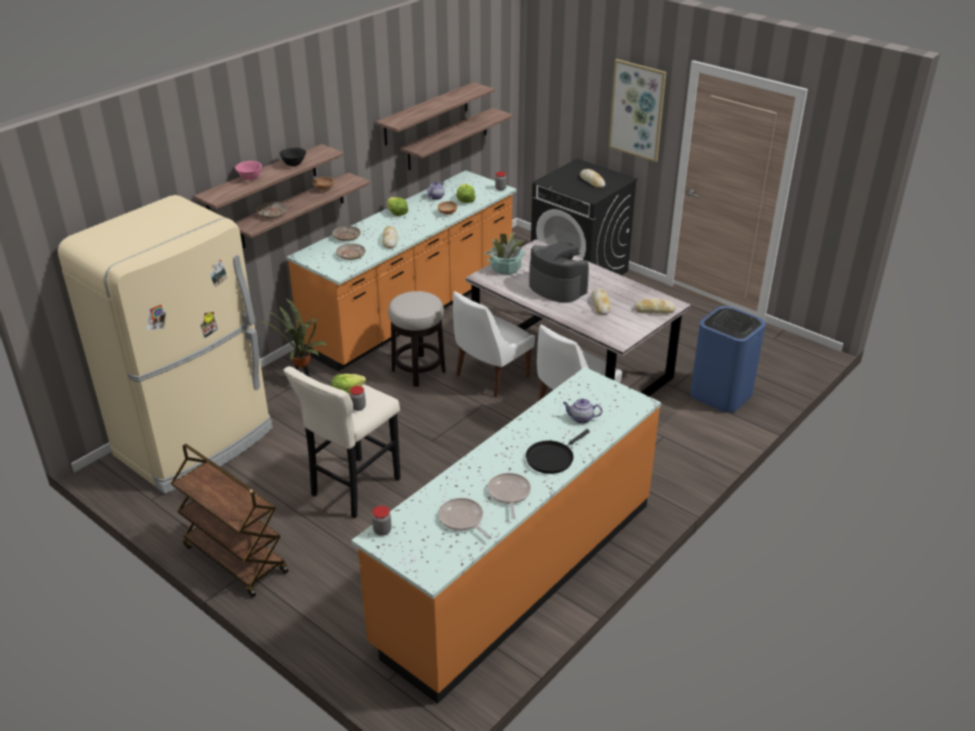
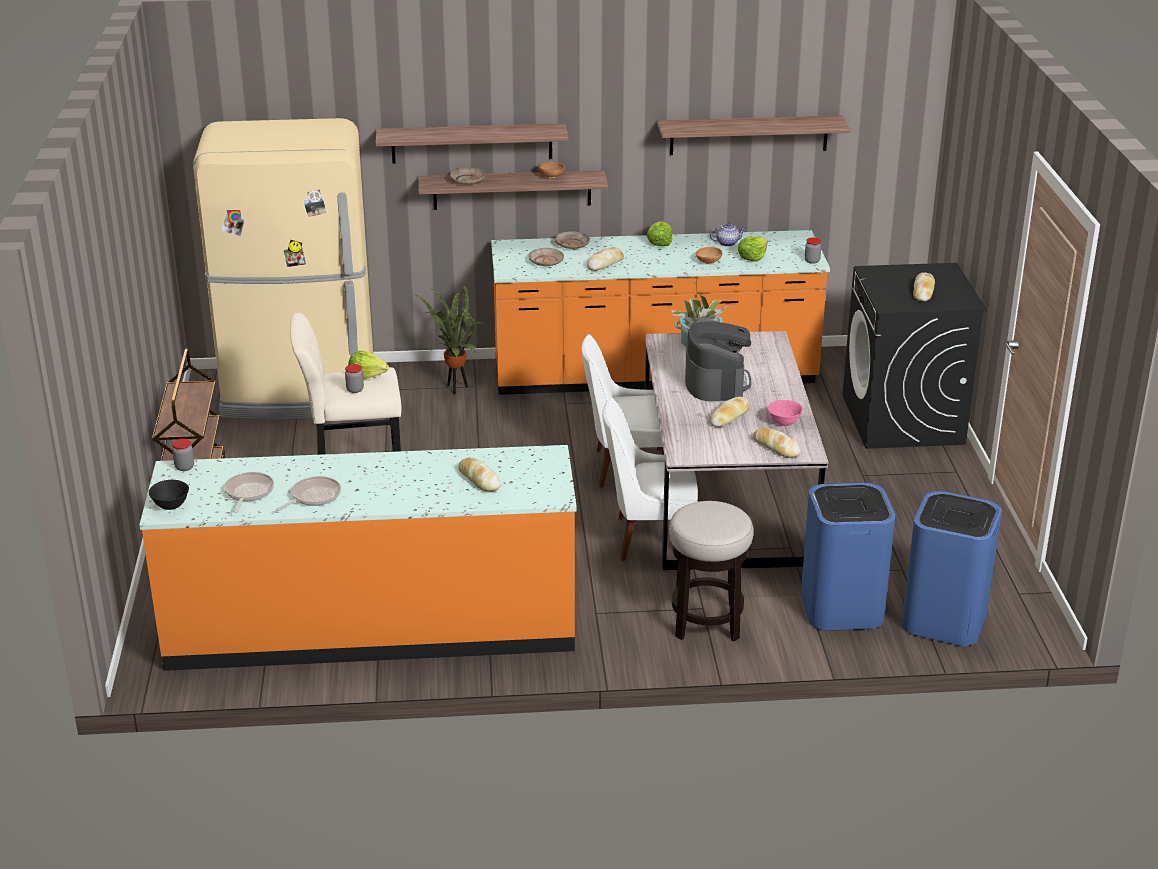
camera: 45 degrees right, 5 degrees down
(250, 178) = (444, 131): pink bowl -> pink bowl (783, 423)
(294, 164) = (503, 132): black bowl -> black bowl (171, 506)
(418, 371) = (569, 429): stool -> stool (707, 622)
(448, 139) = (785, 179): shelf -> none
(551, 458) = (395, 492): black frying pan -> none
(581, 418) = (479, 479): teapot -> bread
(637, 110) = (998, 209): picture -> none
(770, 372) = (944, 620): none -> blue trash can

